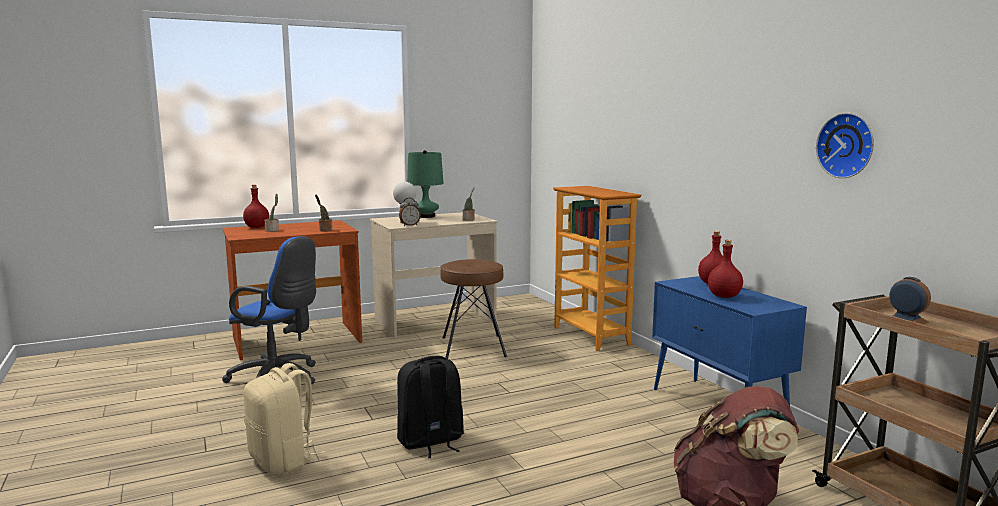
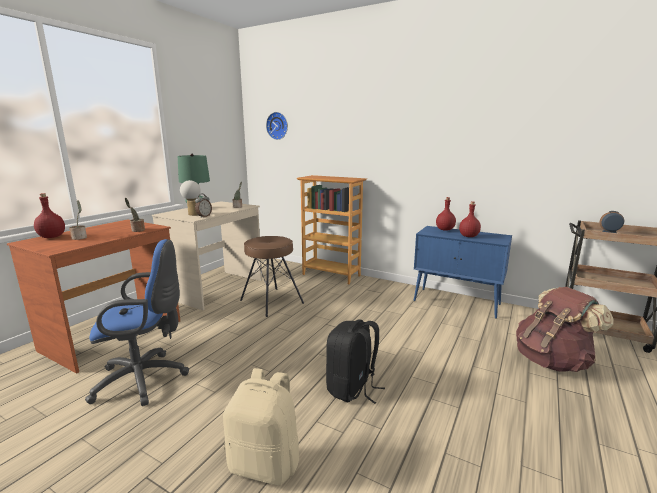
camera: 35 degrees left, 5 degrees up
(847, 145) = (539, 140): wall clock -> wall clock (278, 126)

